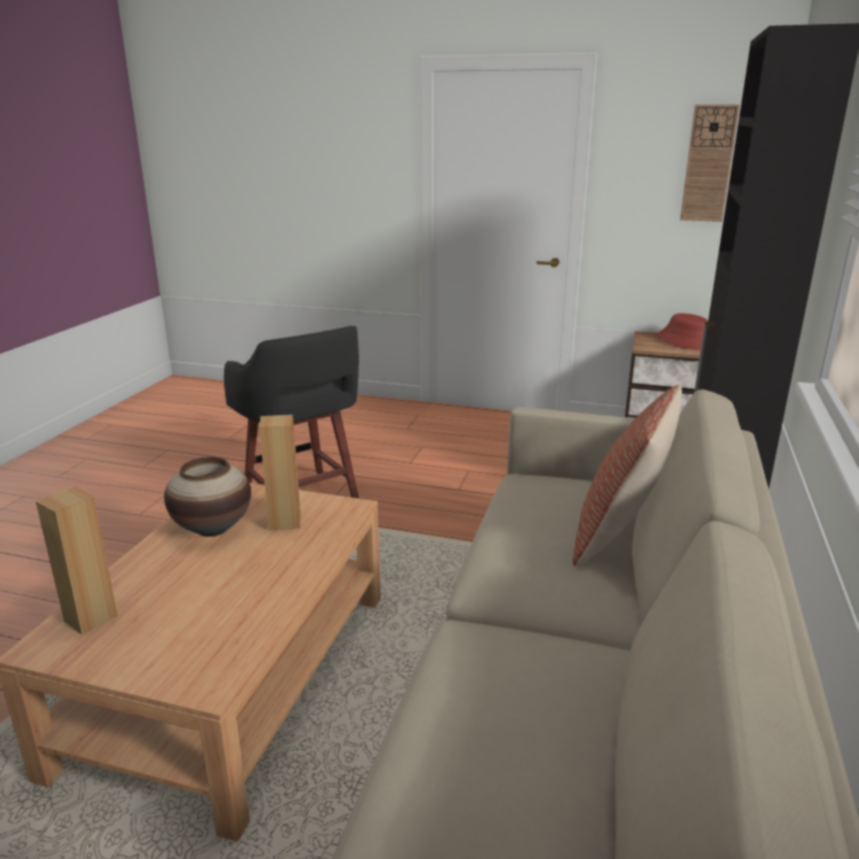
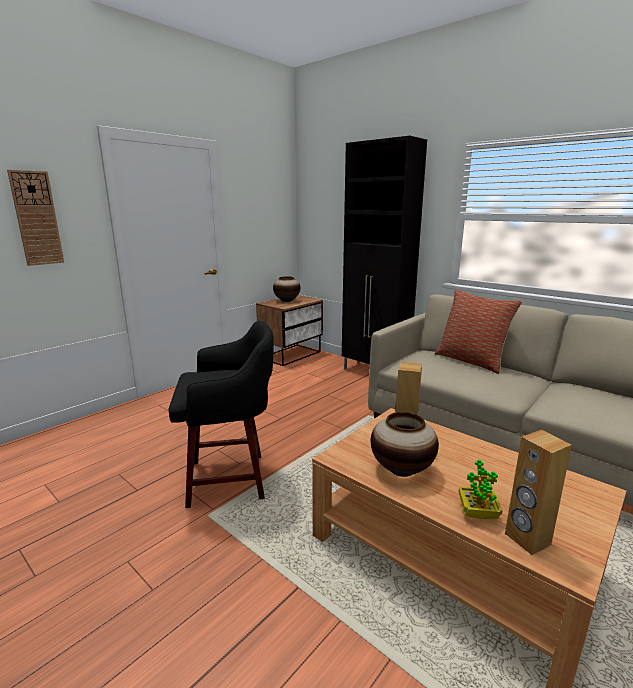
camera: 65 degrees left, 5 degrees down
(135, 584) = (477, 513): none -> potted plant
(686, 342) = (287, 300): red hat -> vase
(708, 164) = (272, 207): wall clock -> wall clock (36, 218)

